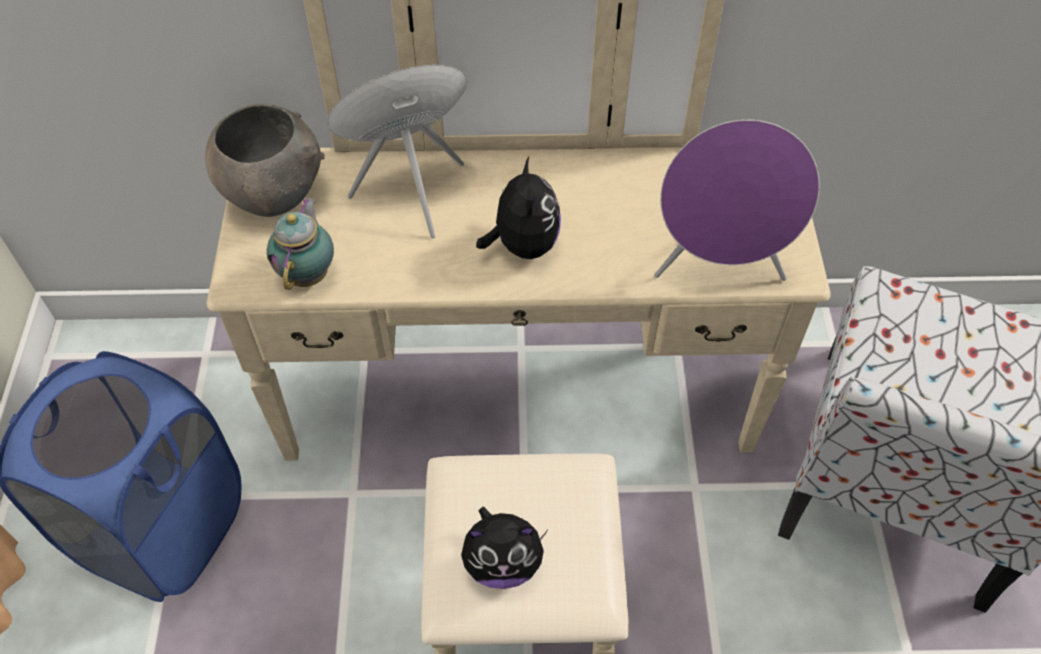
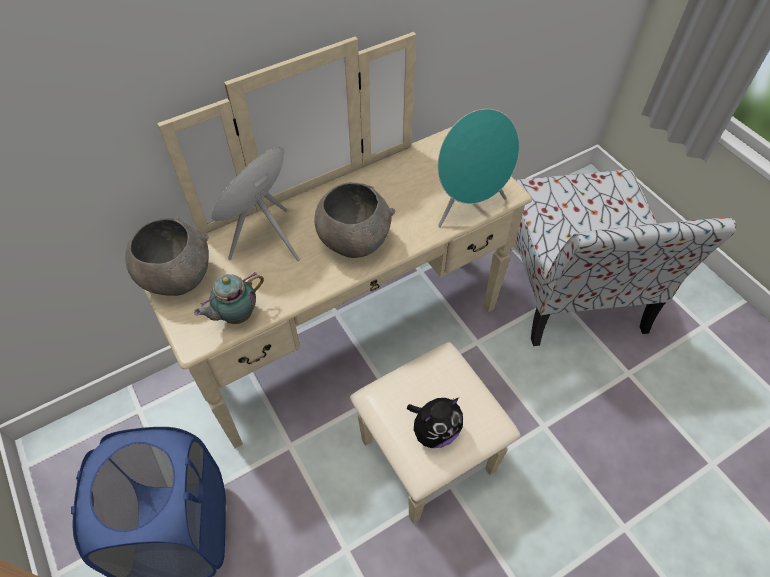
camera: 30 degrees left, 0 degrees up
(308, 273) = (235, 316): teapot -> teapot turned 105 degrees counterclockwise
(522, 245) = (354, 241): plush toy -> grey bowl
(719, 267) = (468, 207): purple speaker -> turquoise speaker

